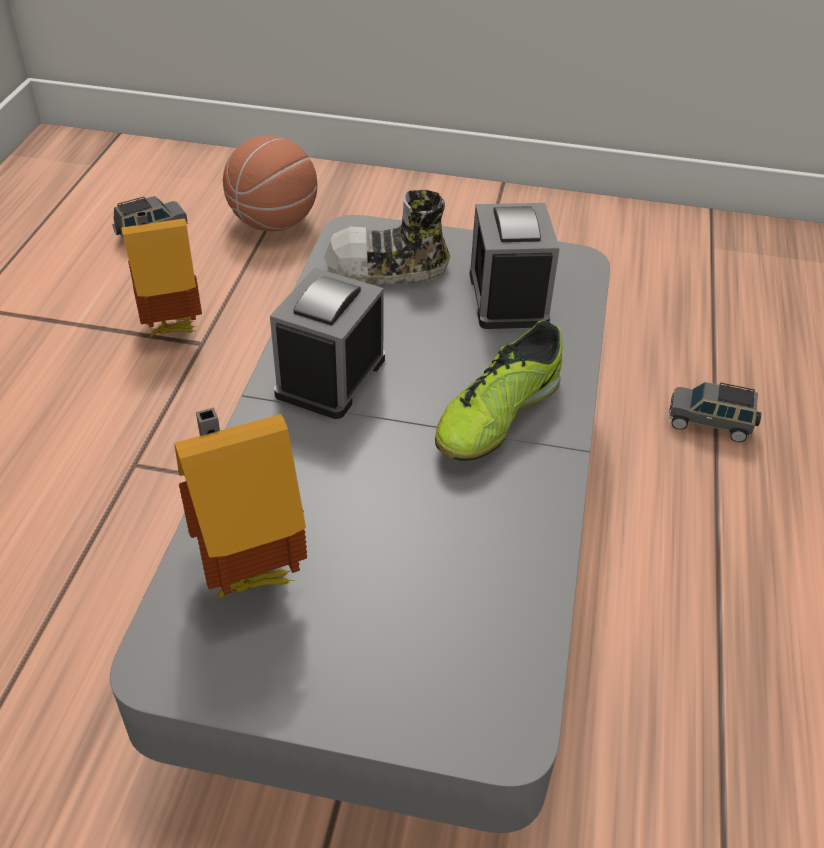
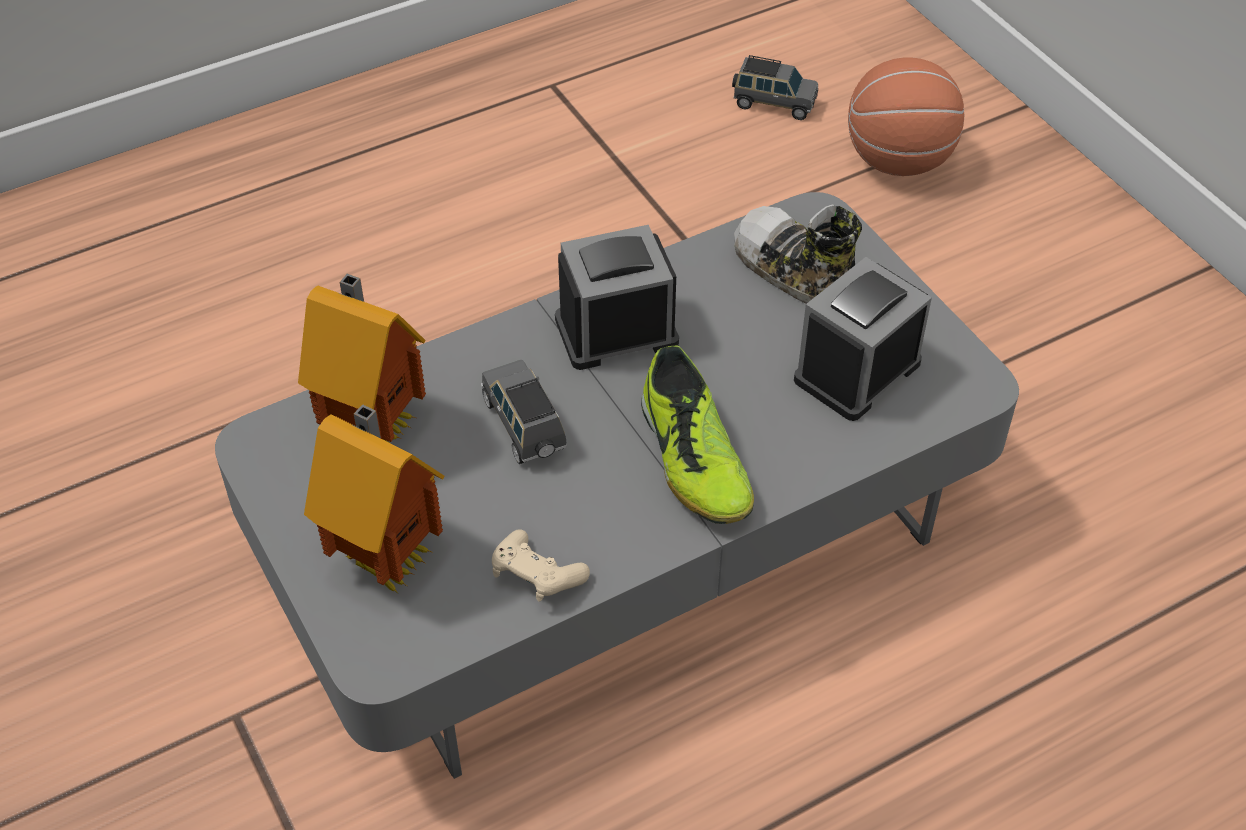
camera: 50 degrees right, 5 degrees up
(171, 325) = (682, 207): toy house -> toy house (389, 558)
(497, 415) = (693, 459): shoe -> shoe turned 105 degrees counterclockwise
(518, 570) = (536, 577): none -> beige game controller
(710, 424) = (1049, 666): grey toy car -> grey toy car (524, 426)

